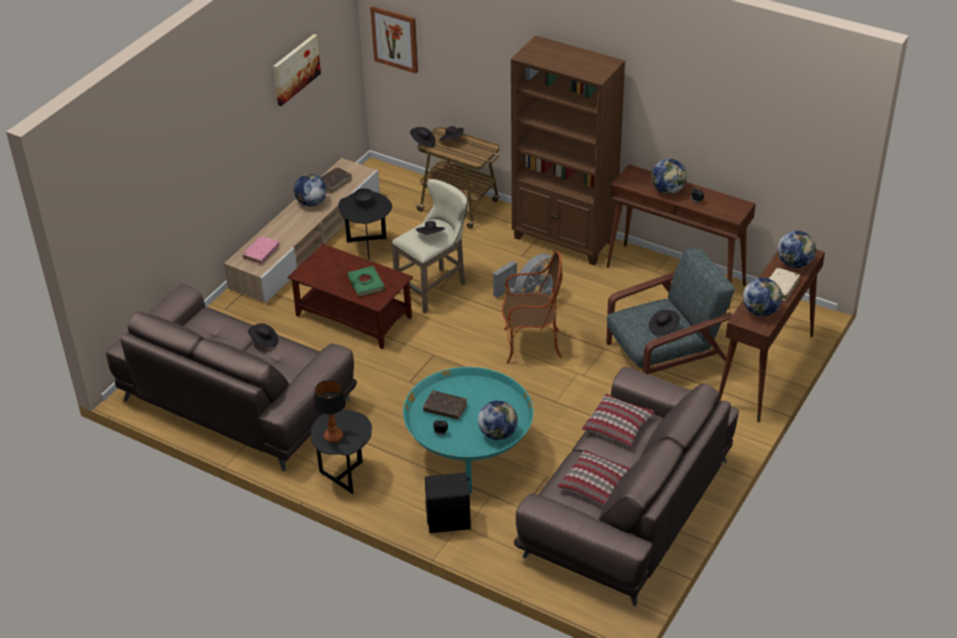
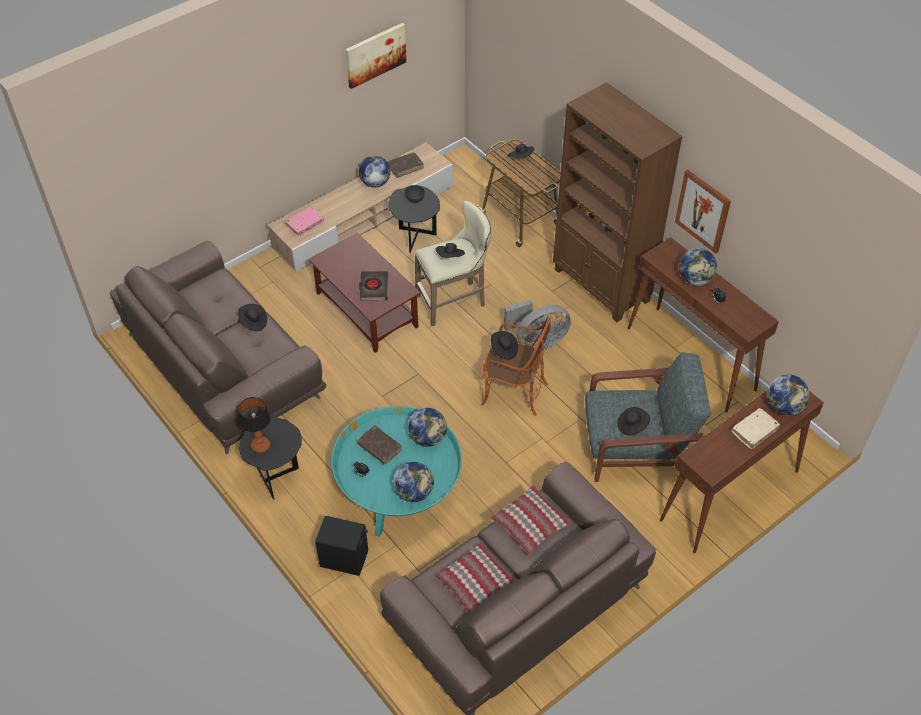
camera: 20 degrees right, 10 degrees up
(366, 283) = (373, 288): green book -> black book
(395, 39) = (491, 42): picture -> picture (703, 211)
(423, 143) = (492, 153): black hat -> black hat (504, 350)
(760, 311) = (719, 453): globe -> globe (428, 438)

